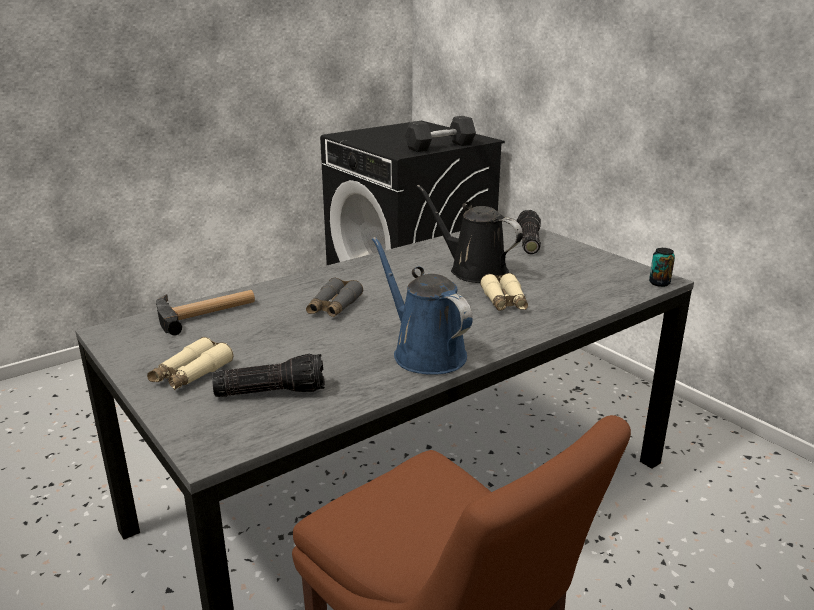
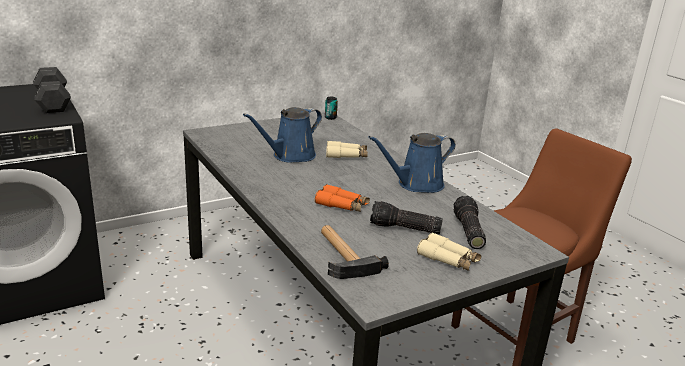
camera: 85 degrees left, 0 degrees up
(334, 307) = (342, 205): grey binoculars -> orange binoculars
(473, 270) = (290, 156): black watering can -> blue watering can
(527, 242) = (243, 134): flashlight -> flashlight (404, 229)

